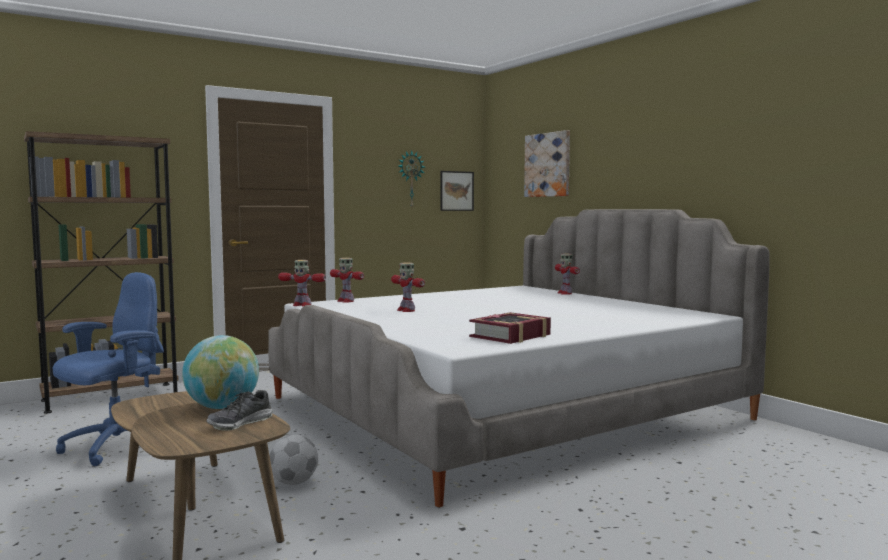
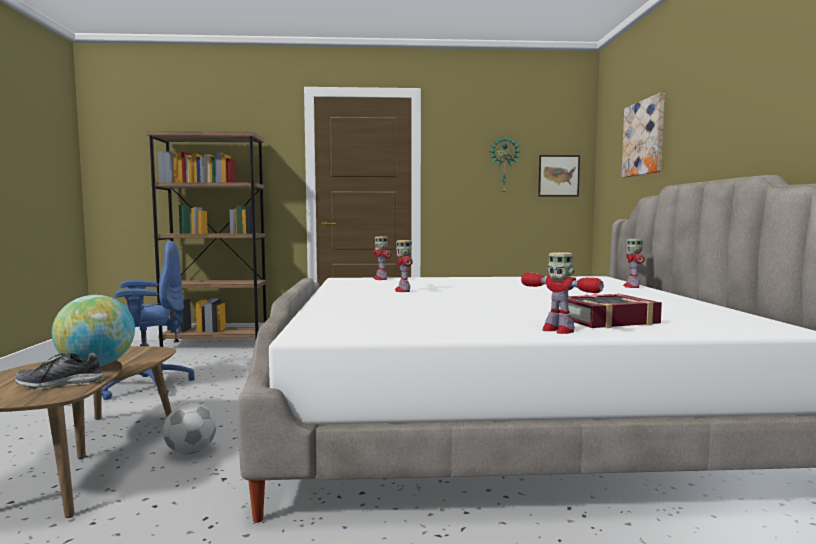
camera: 30 degrees right, 0 degrees up
(301, 305) = (333, 279): toy robot -> toy robot (557, 330)
(511, 336) = (415, 326): book -> book (607, 320)

